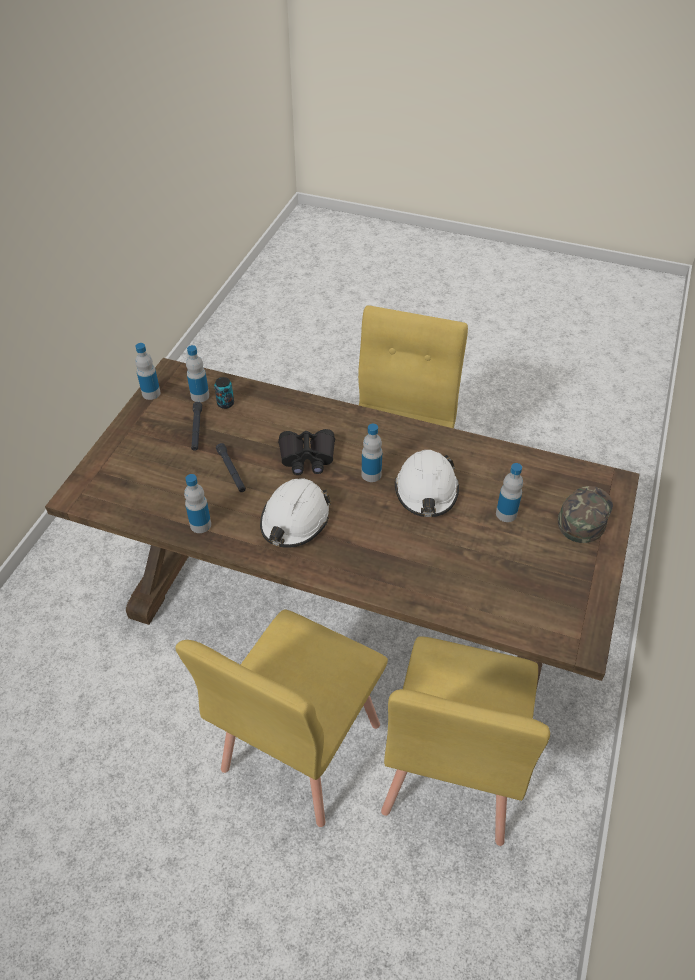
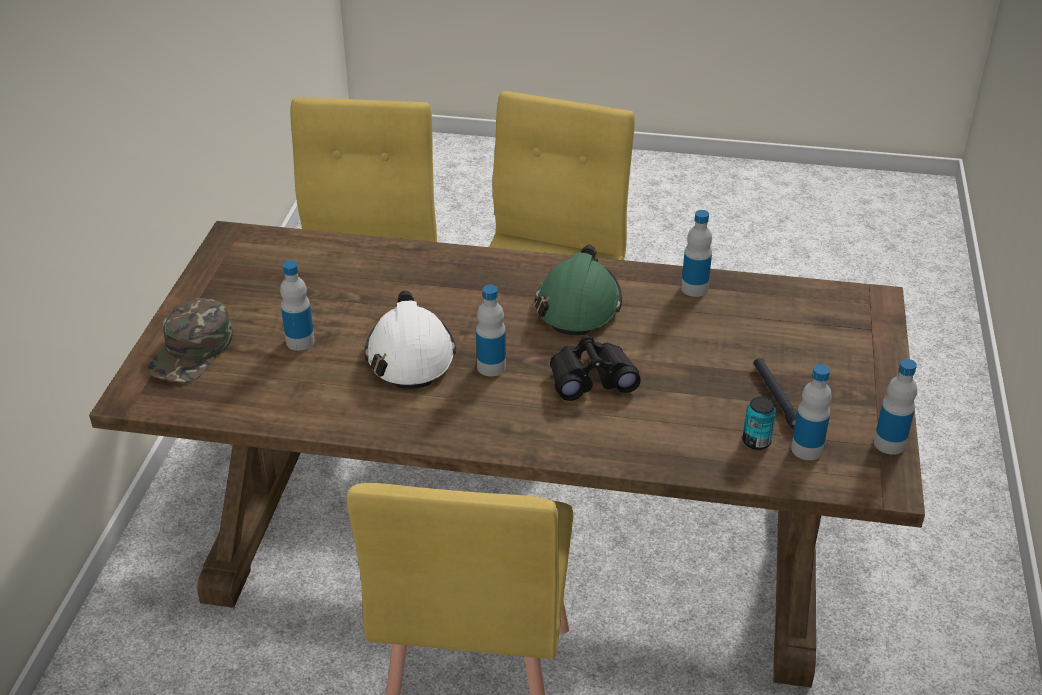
camera: 170 degrees right, 10 degrees down
(231, 471) = (690, 349): black flashlight -> none
(295, 520) = (578, 305): white hard hat -> green hard hat

